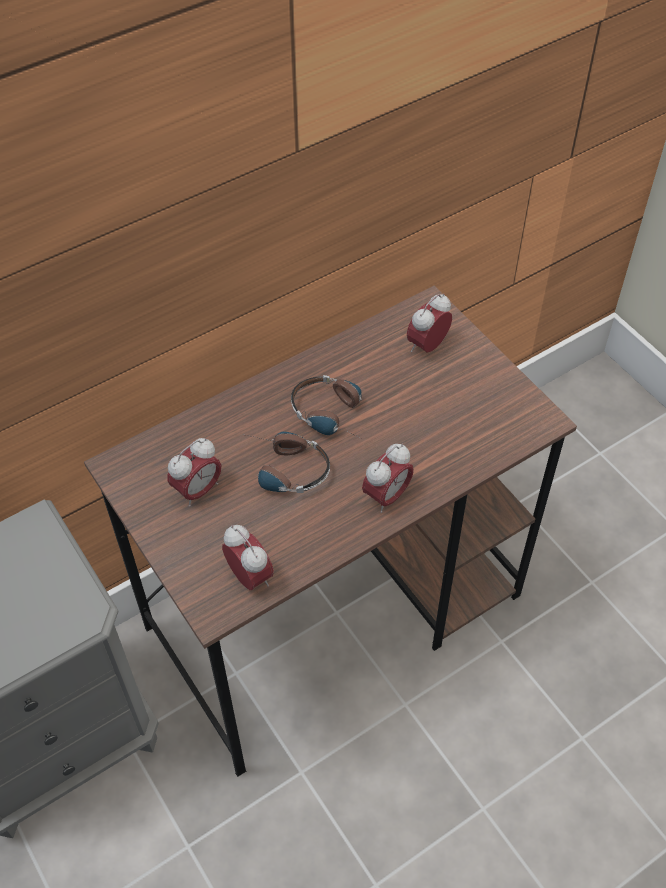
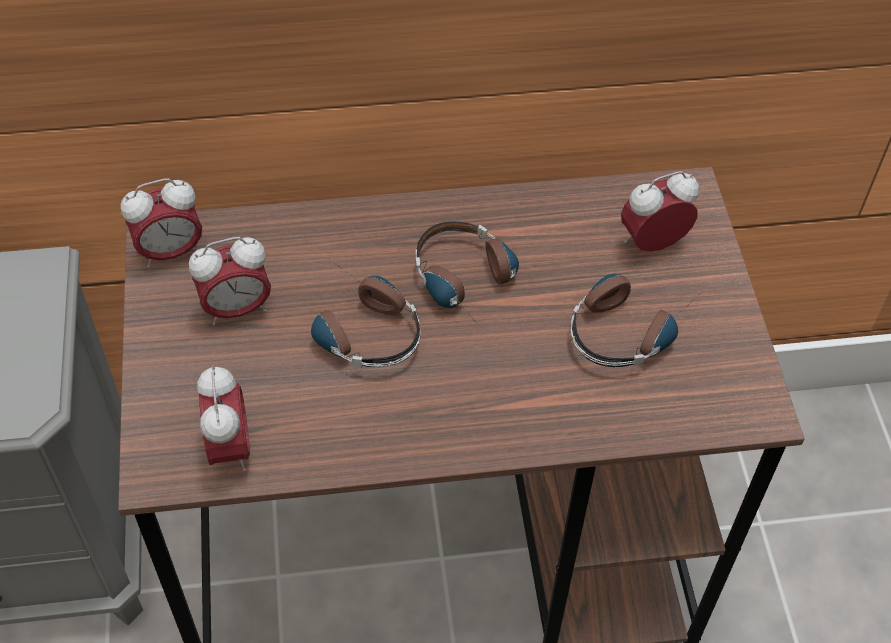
camera: 25 degrees right, 0 degrees up
(387, 496) = (473, 421): alarm clock -> alarm clock (170, 252)
(443, 401) = (629, 326): none -> headphones

